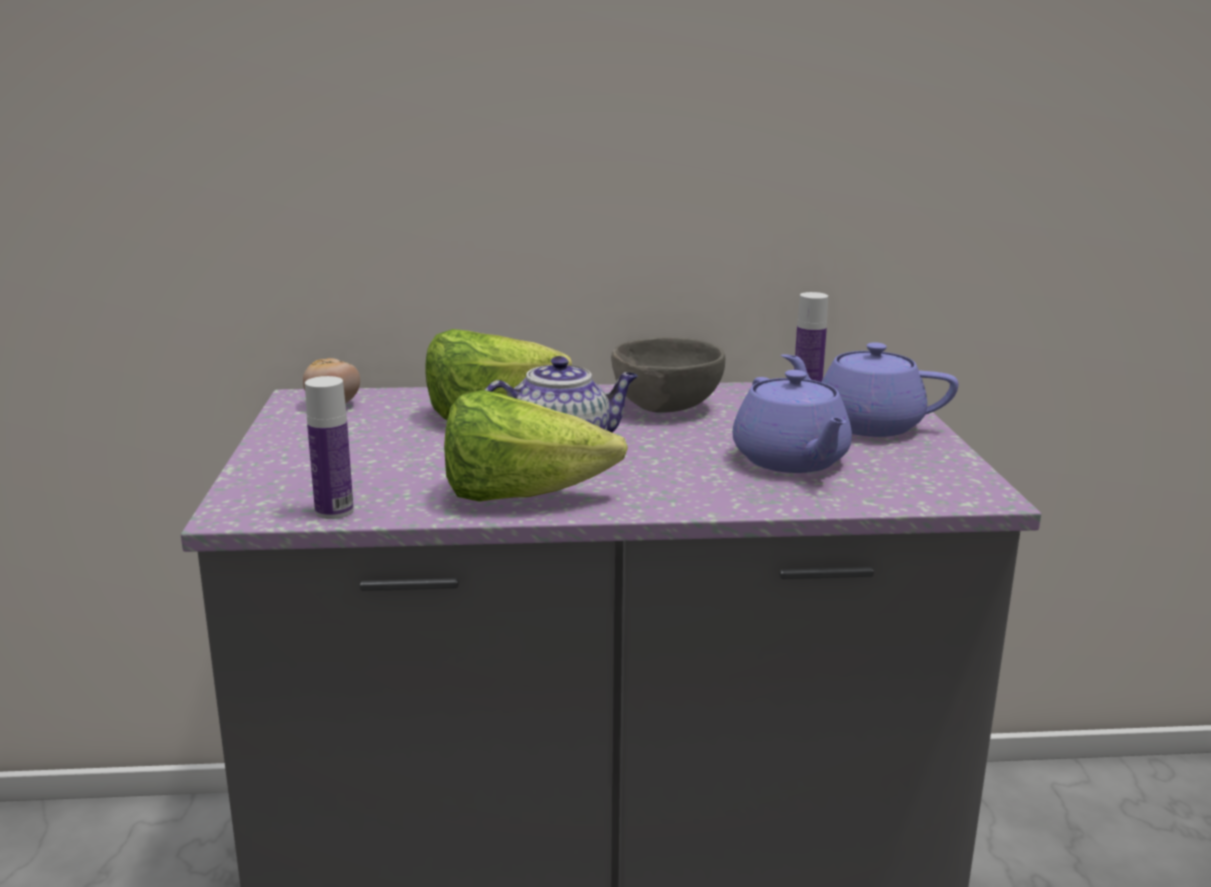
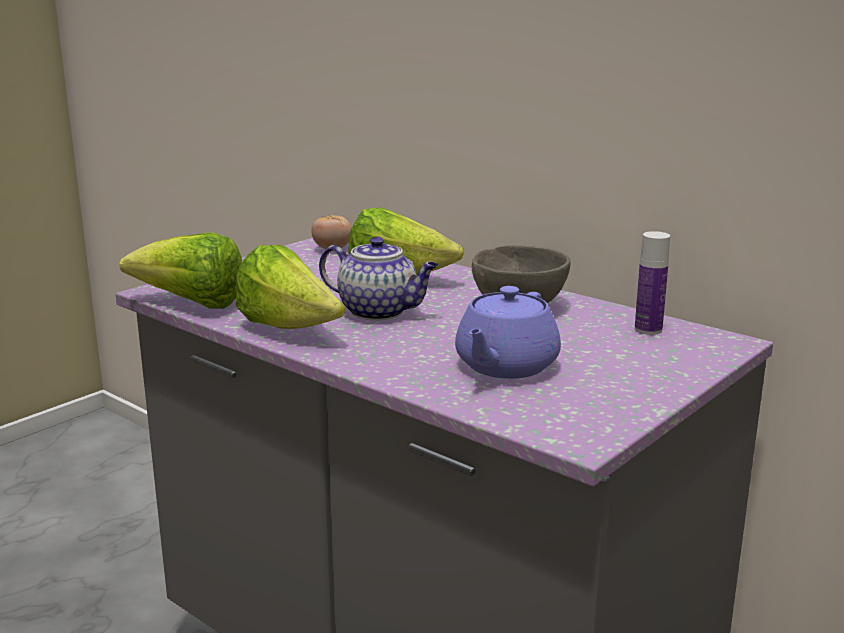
camera: 45 degrees right, 0 degrees up
(334, 511) = (192, 304): bottle -> lettuce
(865, 425) = (634, 363): purple teapot -> none

